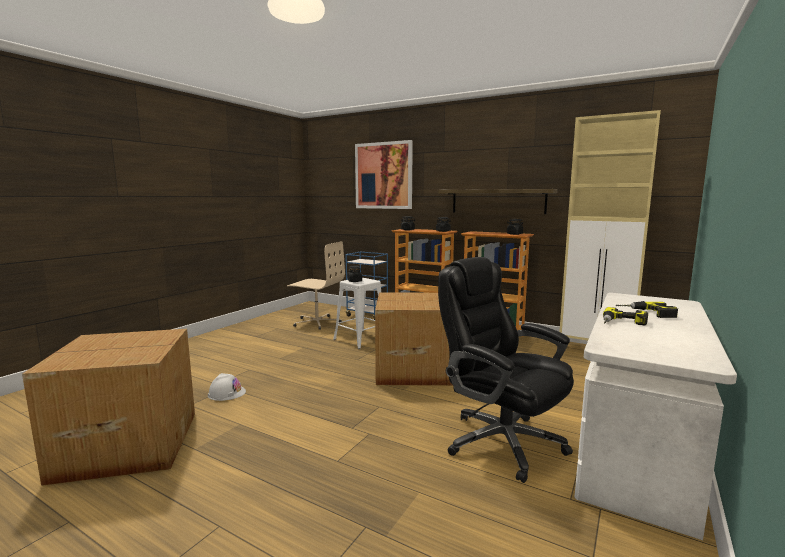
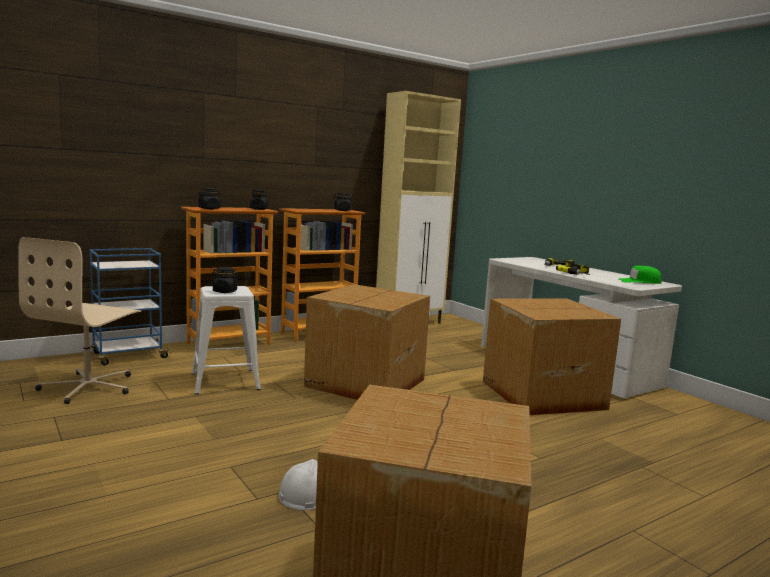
camera: 65 degrees left, 0 degrees up
(317, 322) = (89, 387): beige office chair -> beige office chair turned 150 degrees clockwise
(383, 175) = (132, 119): picture -> none
(497, 201) = (307, 170): shelf -> none
(501, 441) = (540, 394): black office chair -> cardboard box
(663, 349) = (639, 282): none -> green cap

